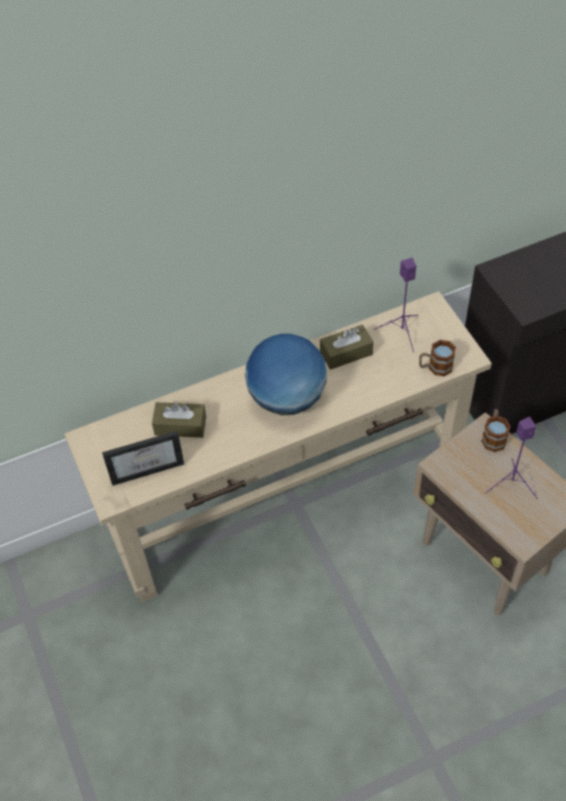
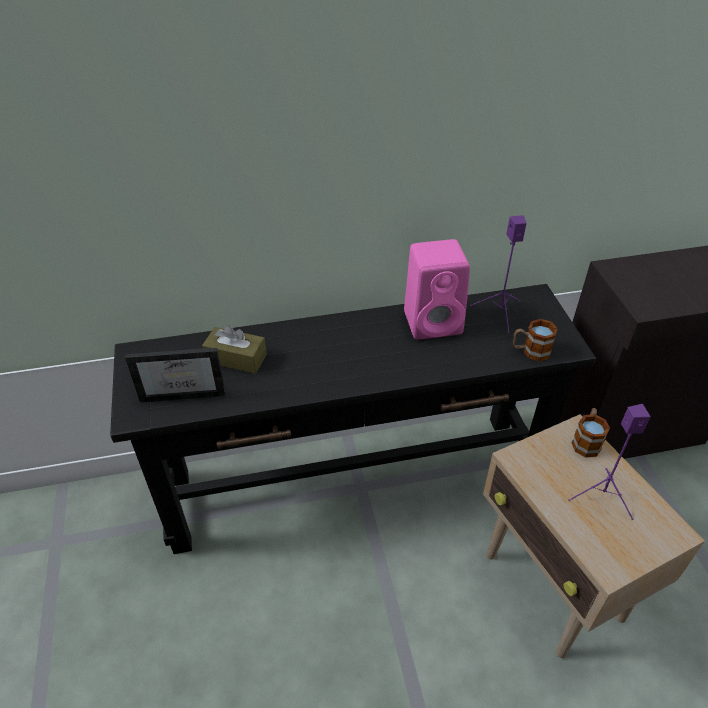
camera: 10 degrees right, 10 degrees down
(286, 398) = (358, 352): globe -> none
(287, 498) = (353, 480): beige console table -> black console table
(346, 353) = (434, 322): brown tissue box -> pink speaker

